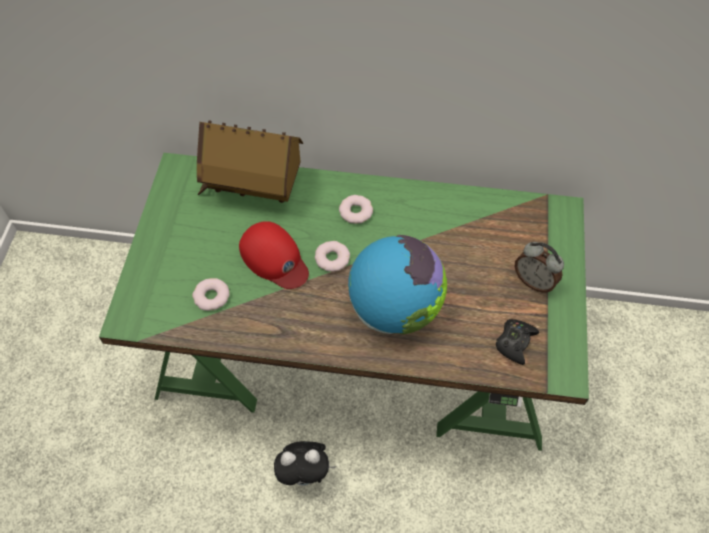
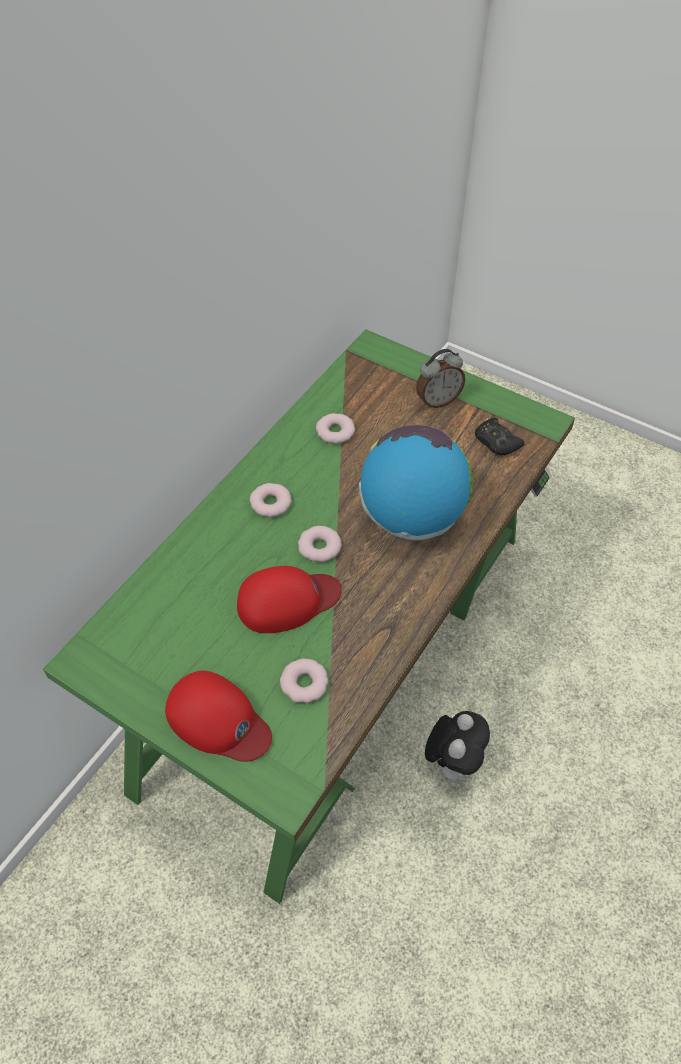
camera: 65 degrees left, 5 degrees down
(163, 259) = (218, 720): none -> red cap
(254, 186) = (169, 586): toy house -> none
(451, 223) = (335, 432): none -> donut

